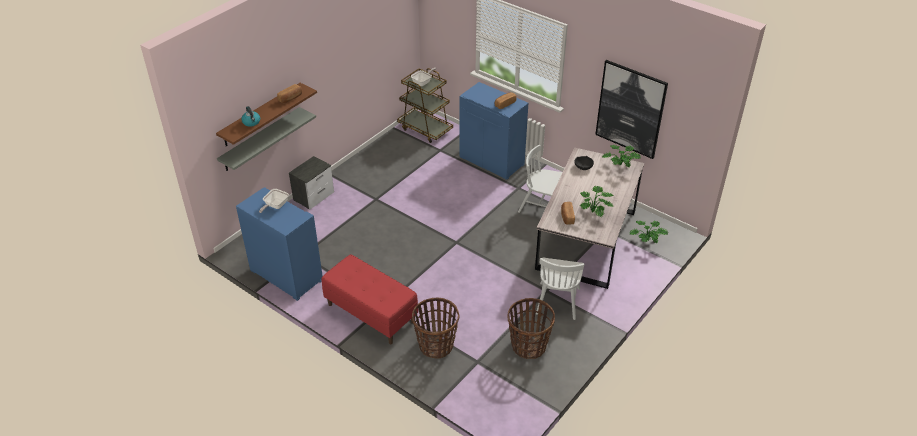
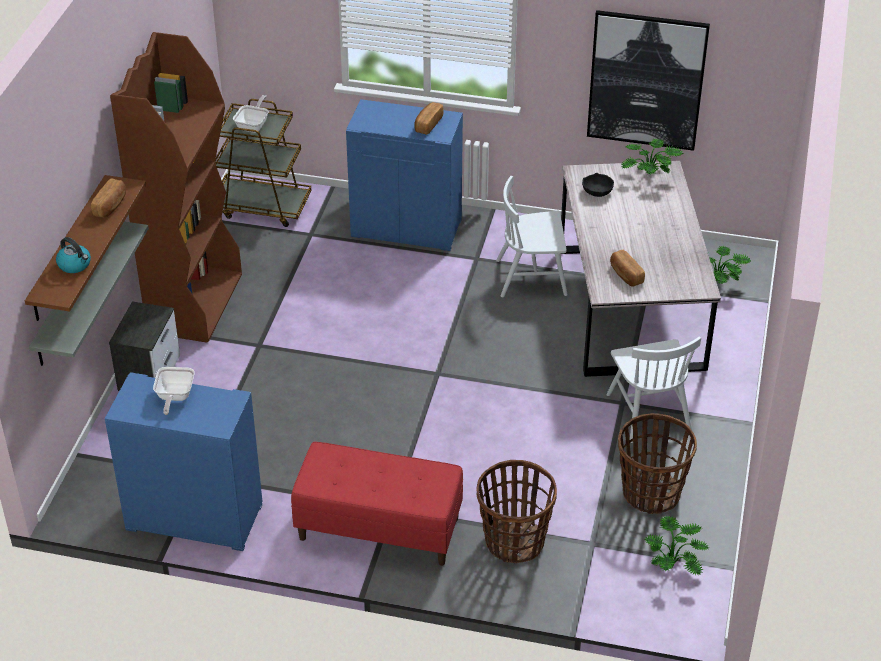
camera: 25 degrees left, 0 degrees up
(359, 168) = (195, 303): none -> brown bookcase
(594, 212) = (660, 255): potted plant -> potted plant (674, 564)

